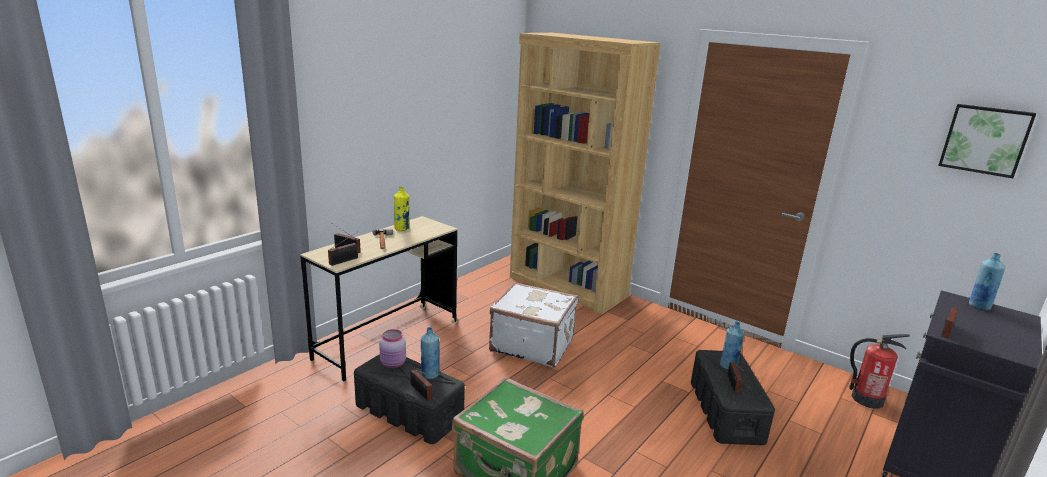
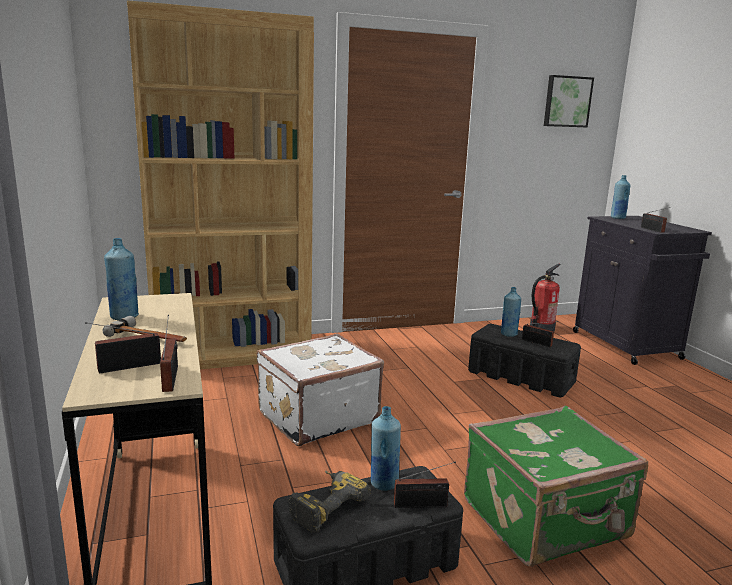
camera: 55 degrees left, 5 degrees down
(393, 364) = (324, 505): pink jar -> power drill
(402, 229) = (124, 317): yellow bottle -> blue bottle

